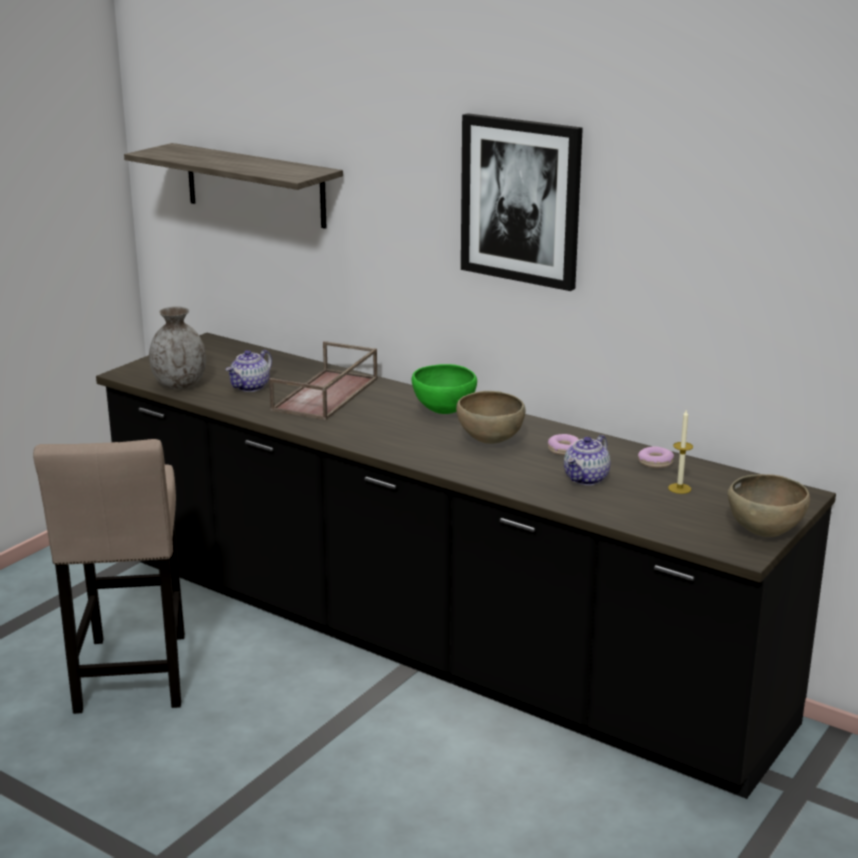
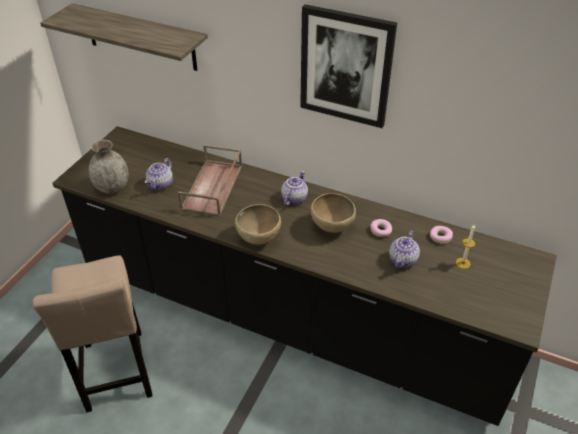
camera: 10 degrees left, 20 degrees up
(443, 412) = (294, 198): green bowl -> teapot
(765, 533) = (528, 305): brown bowl -> brown bowl (259, 238)

